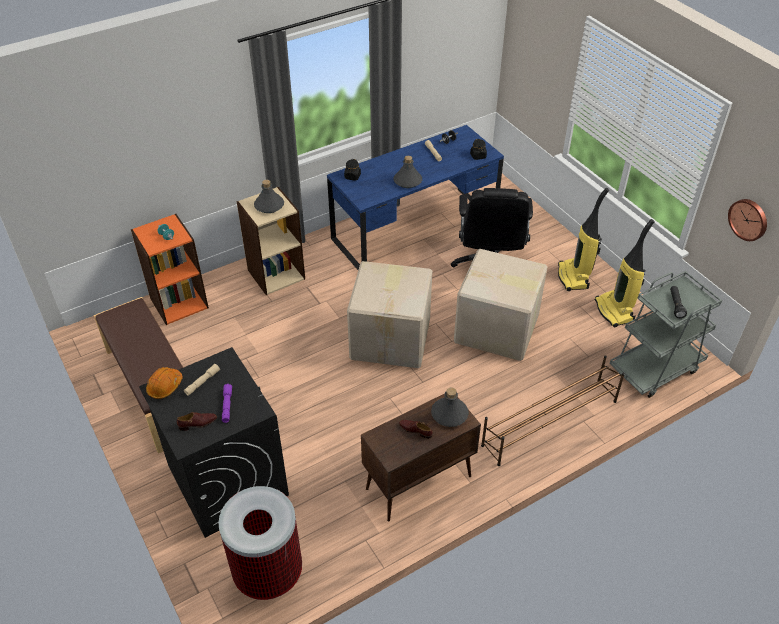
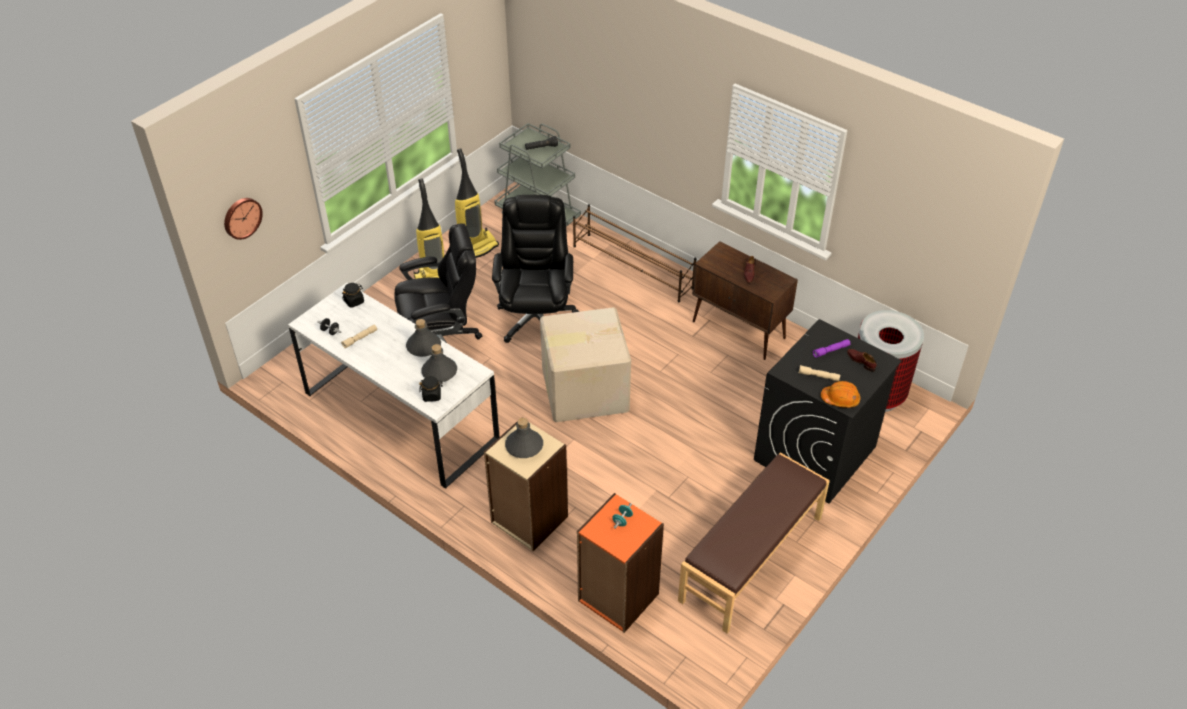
camera: 110 degrees left, 0 degrees up
(414, 229) = (401, 416): blue desk -> white desk
(449, 414) = (721, 259): grey bottle -> grey bottle (439, 372)
(497, 330) = (536, 318): cardboard box -> black office chair
(749, 219) = (486, 69): wall clock -> wall clock (241, 217)

